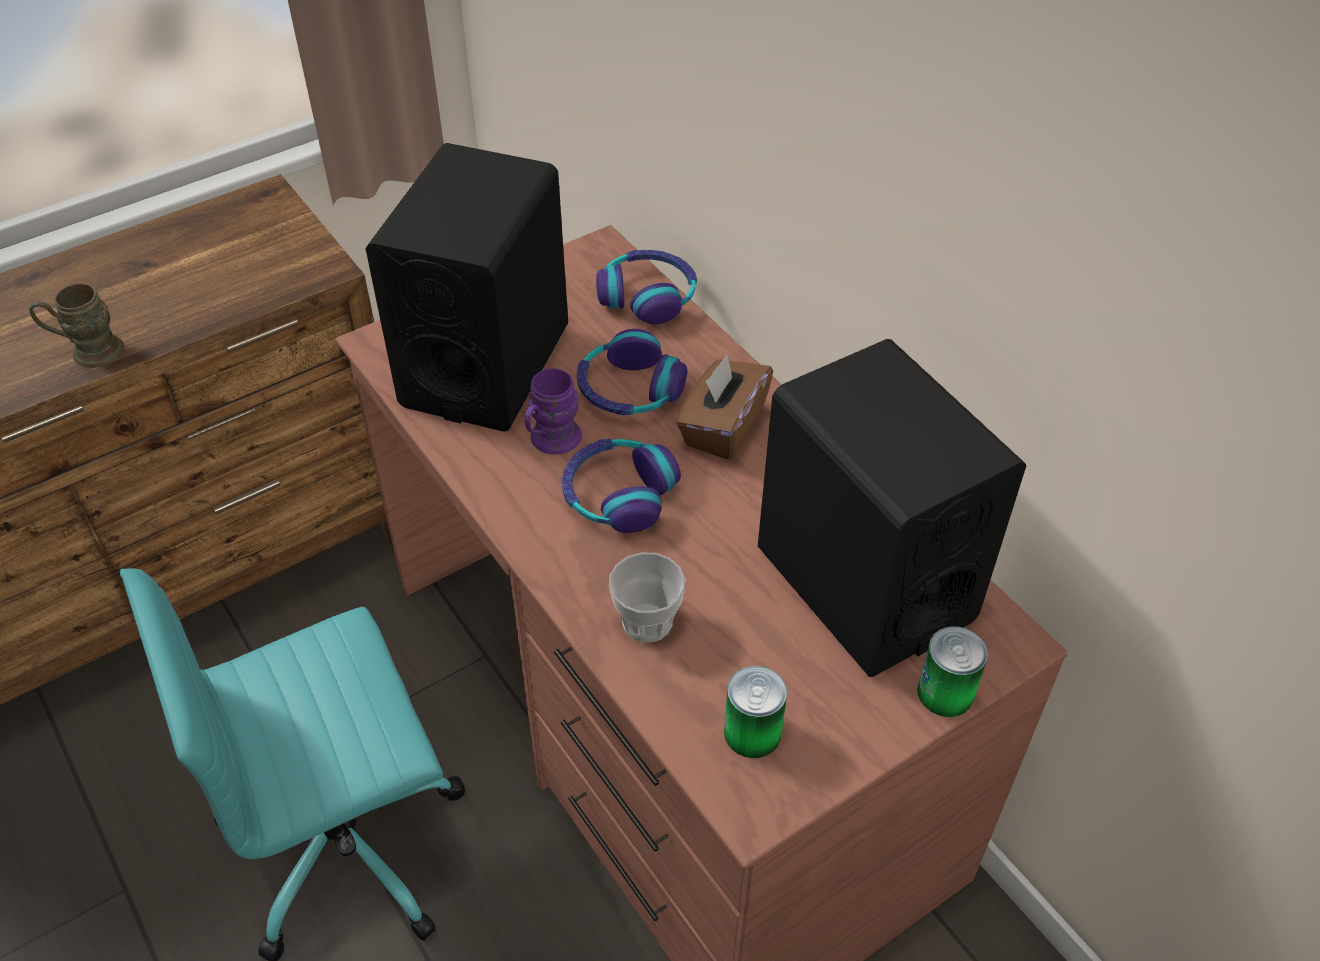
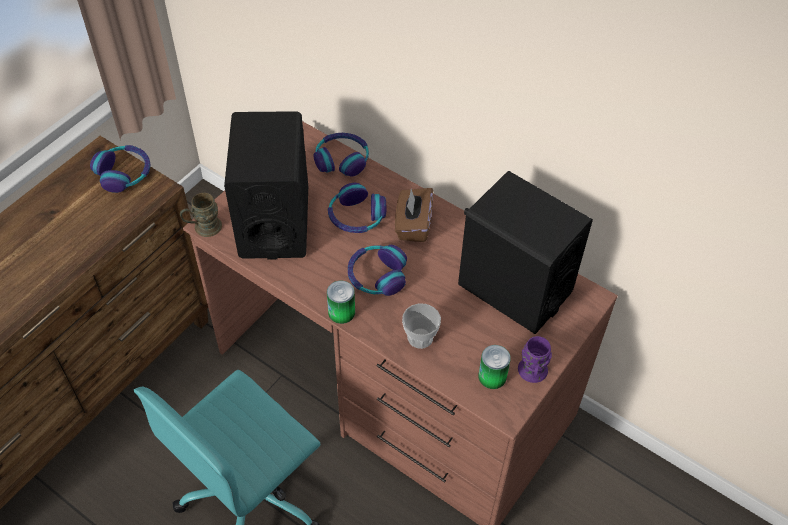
camera: 20 degrees left, 5 degrees up
(87, 352) = (49, 274): brown mug -> brown mug (203, 228)
(284, 234) = (124, 173): none -> headphones
(550, 442) = (329, 257): purple mug -> purple mug (532, 374)
(945, 692) = (571, 331): can -> can (341, 312)

